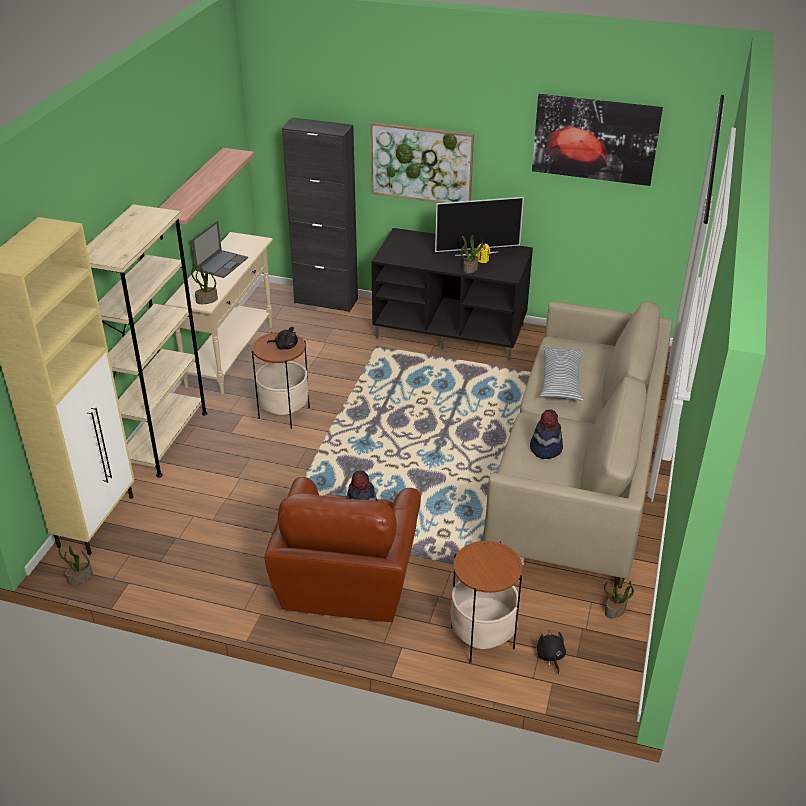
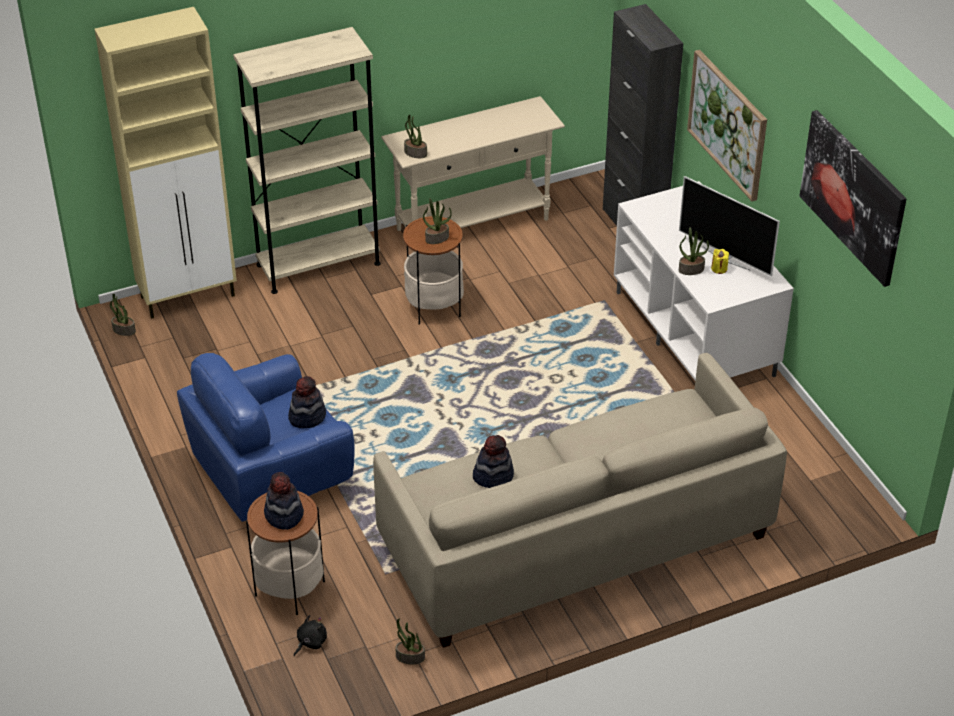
camera: 50 degrees right, 5 degrees up
(190, 194) = (470, 38): shelf -> none
(222, 264) = (481, 125): laptop -> none
(285, 346) = (437, 238): black plush toy -> potted plant
(348, 581) = (271, 472): brown armchair -> blue armchair
(451, 331) = (696, 334): black tv stand -> white tv stand
(489, 564) = (283, 515): none -> hat
(561, 381) = (614, 434): pillow -> none

